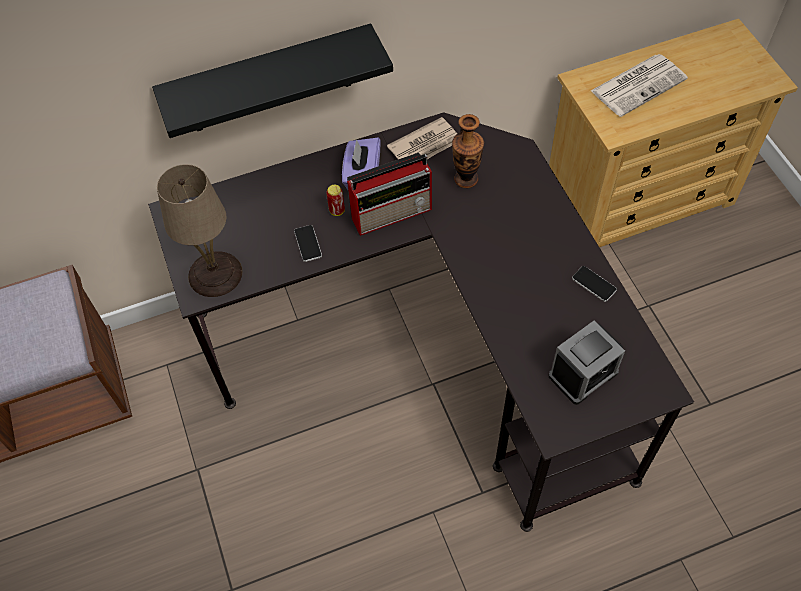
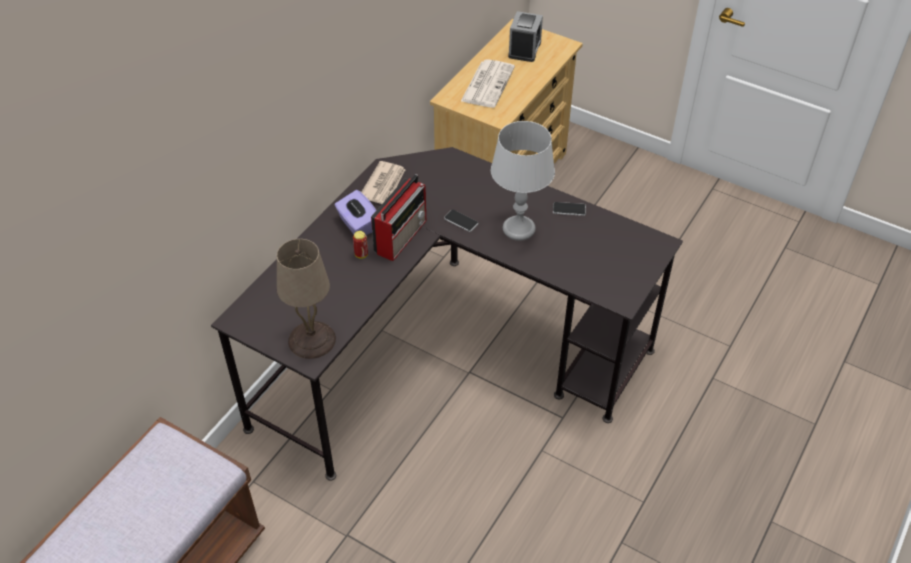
camera: 40 degrees left, 10 degrees down
(269, 81) = (274, 174): black shelf -> none
(308, 243) = (361, 285): phone -> phone (461, 221)
(466, 179) = (431, 191): vase -> none
(518, 275) = (519, 229): none -> grey table lamp
(583, 374) = (609, 261): alarm clock -> alarm clock (524, 49)

